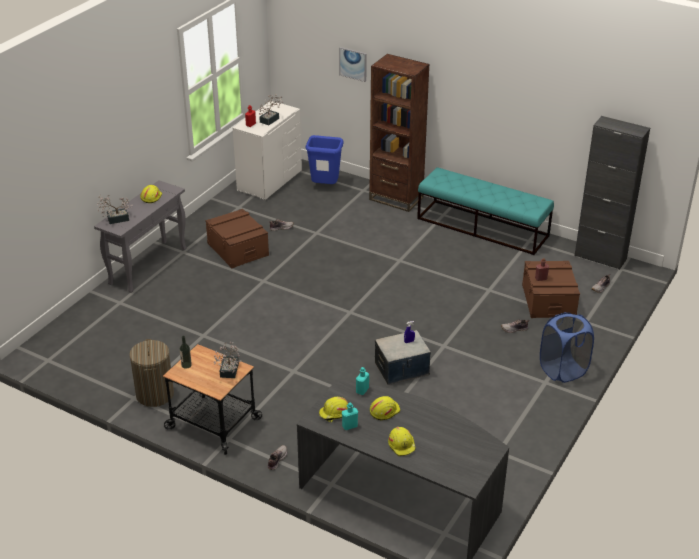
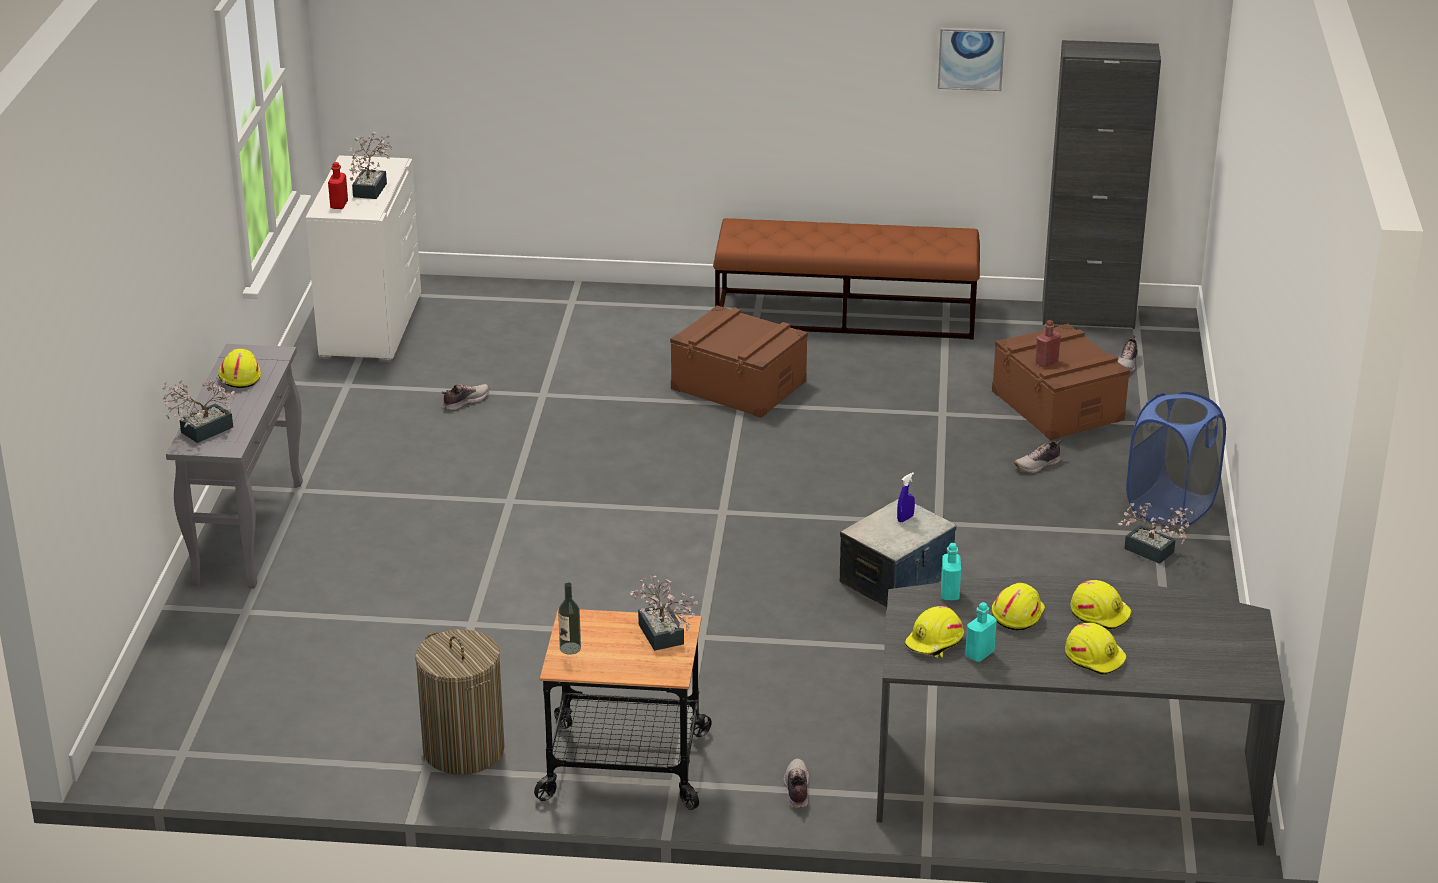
camera: 25 degrees left, 5 degrees down
(238, 249) = (410, 458): brown storage box -> brown storage box (739, 385)
(325, 187) = (492, 312): blue trash can -> none
(353, 64) = (517, 42): picture -> picture (971, 58)
(396, 198) = (646, 302): brown bookcase -> none
(424, 423) = (1100, 613): none -> yellow hard hat
(483, 227) = (846, 315): turquoise bench -> brown bench
(535, 391) = (1153, 553): none -> potted plant

